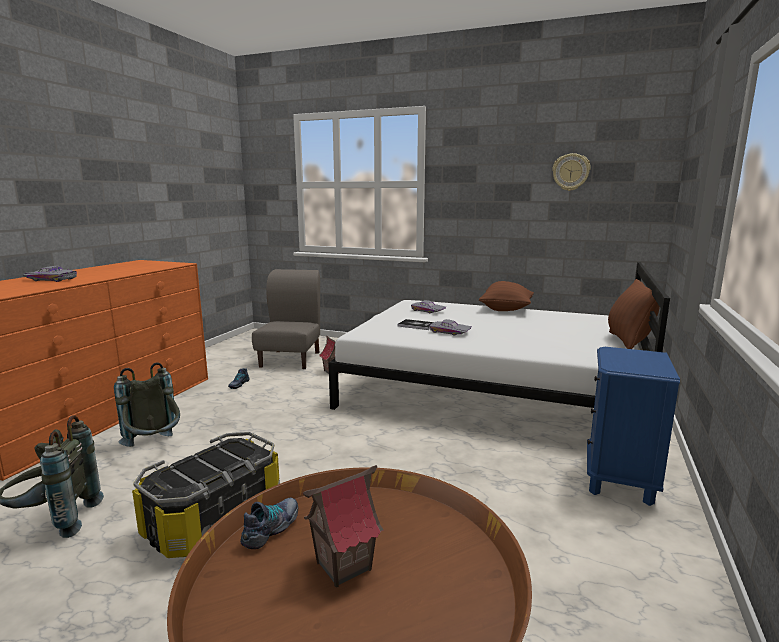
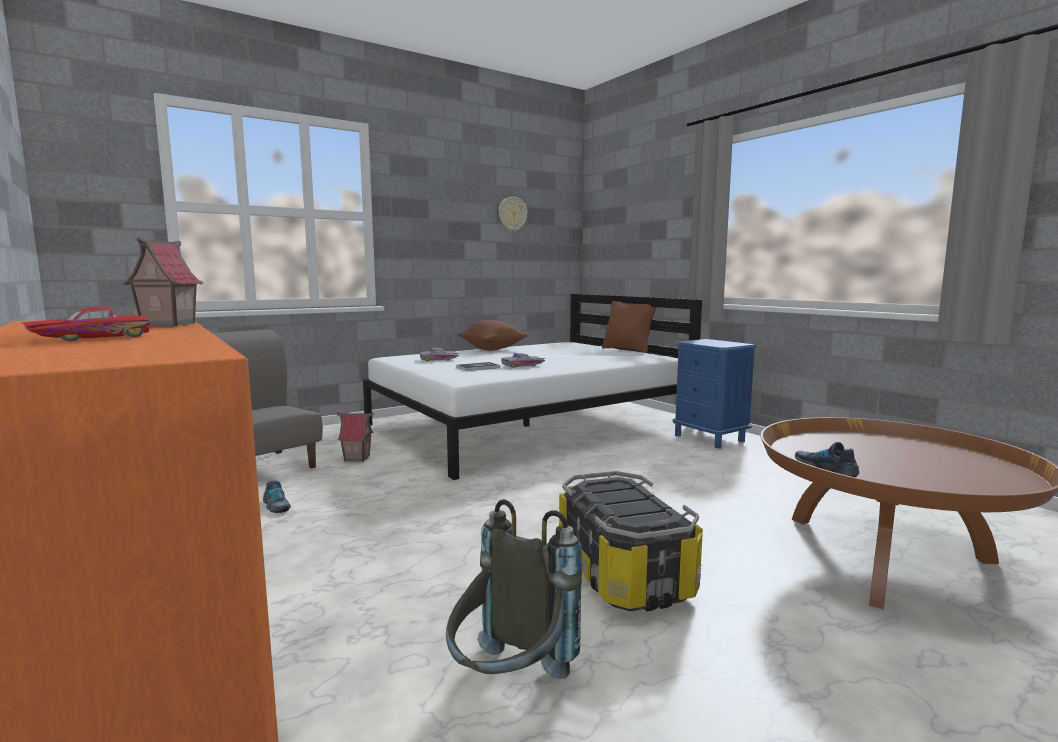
camera: 55 degrees left, 5 degrees down
(52, 279) = (90, 338): grey toy car -> red toy car
(155, 447) = (383, 586): grey backpack -> none
(343, 565) = (881, 462): toy house -> toy house (167, 324)

